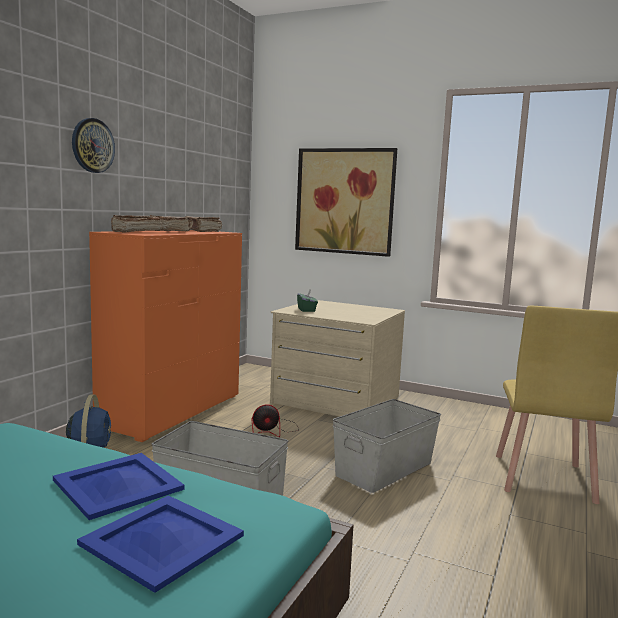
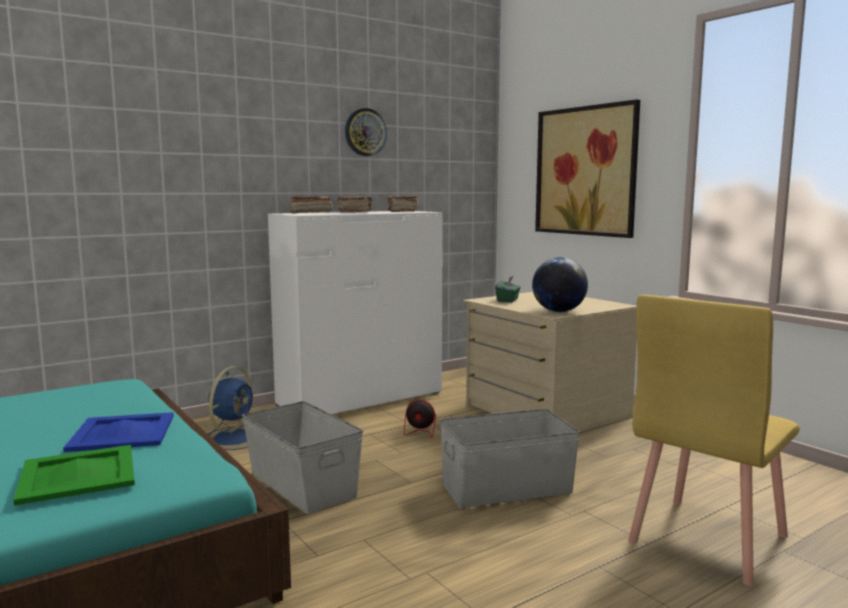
camera: 30 degrees right, 0 degrees up
(92, 145) = (274, 130): wall clock -> wall clock (365, 132)
(162, 539) = (79, 474): blue tray -> green tray
(172, 411) = (360, 399): orange dresser -> white dresser
(364, 318) = (558, 311): none -> globe

